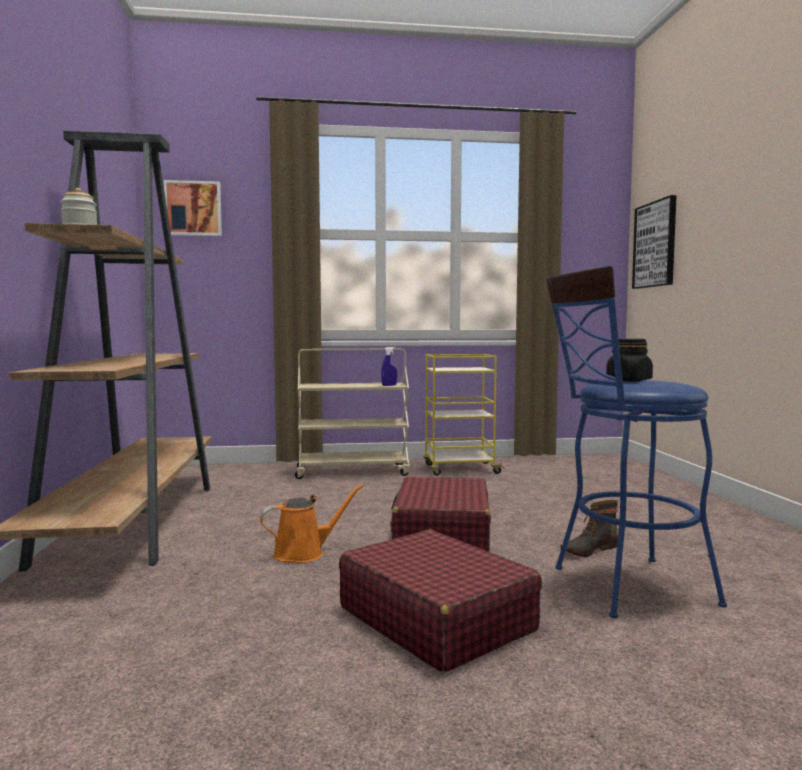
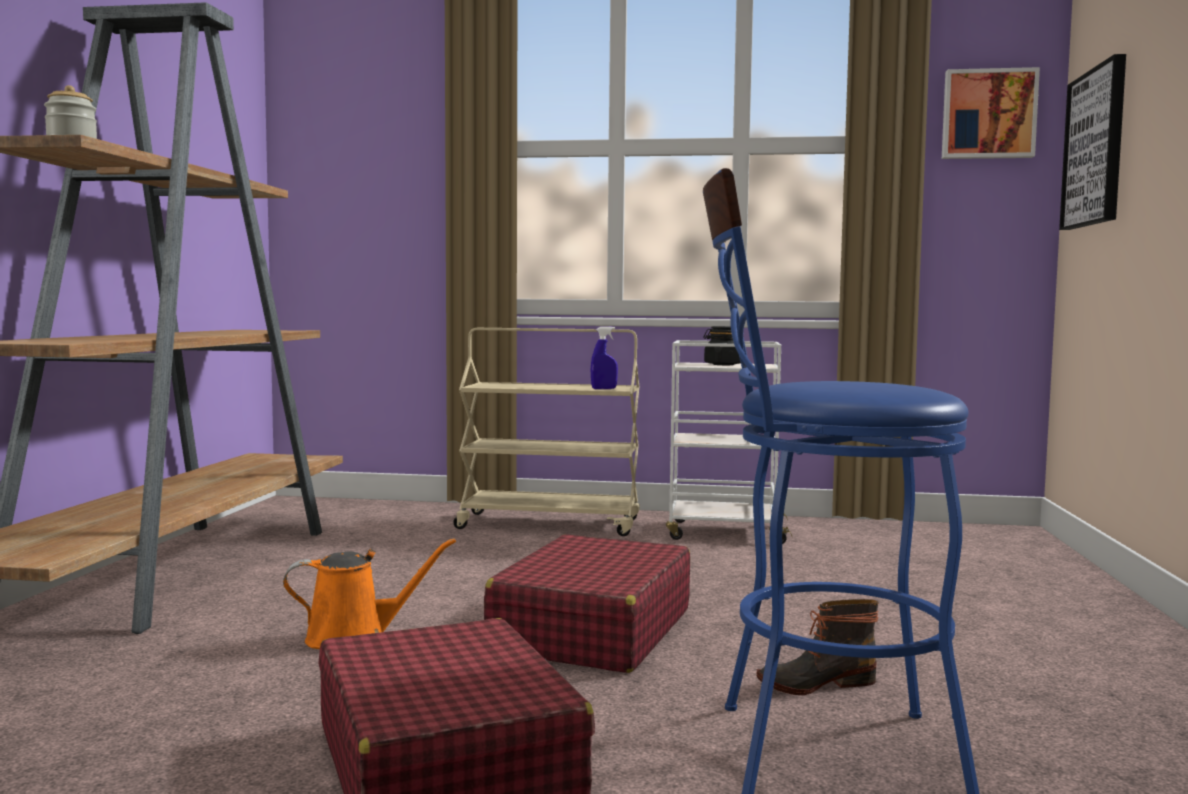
camera: 15 degrees right, 0 degrees up
(193, 209) = (340, 117): picture -> picture (988, 114)
(459, 469) = (723, 532): yellow cart -> white cart
(628, 380) = (833, 381): black jar -> black jar (723, 364)

